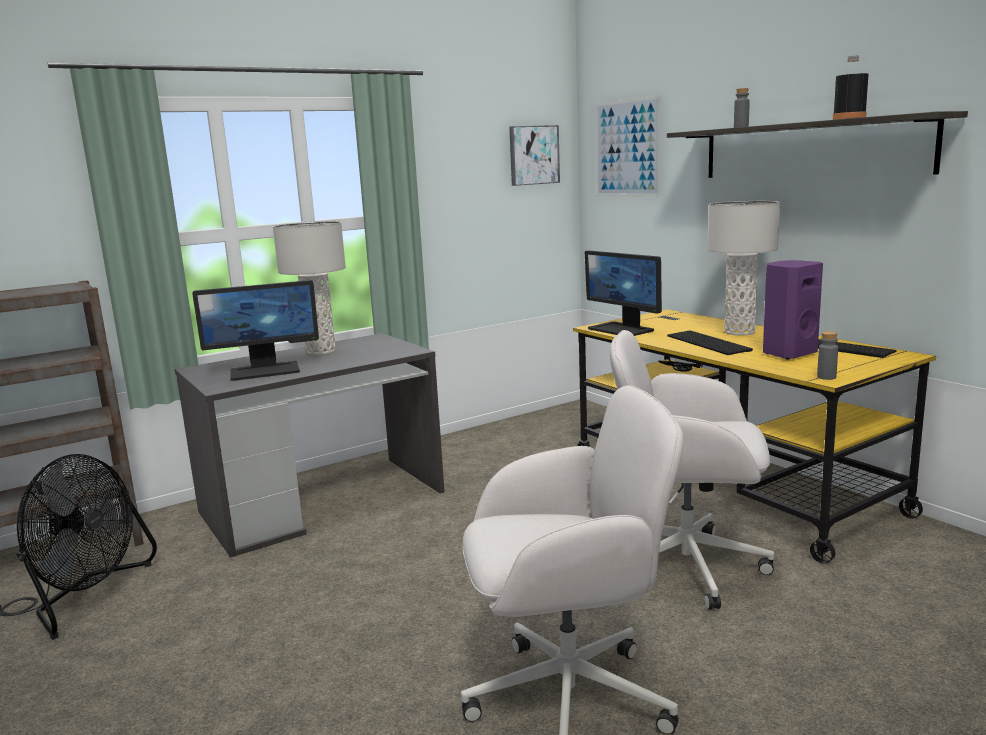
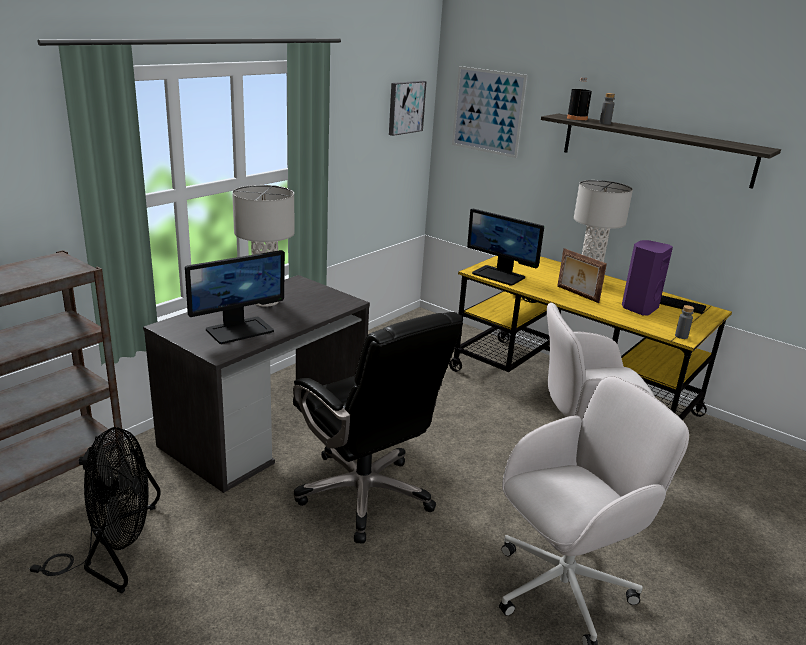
camera: 20 degrees left, 10 degrees up
(383, 571) = (364, 494): none -> black office chair
(710, 343) = (577, 294): keyboard -> picture frame
(849, 118) = (698, 139): black bottle -> black bottle (577, 118)

